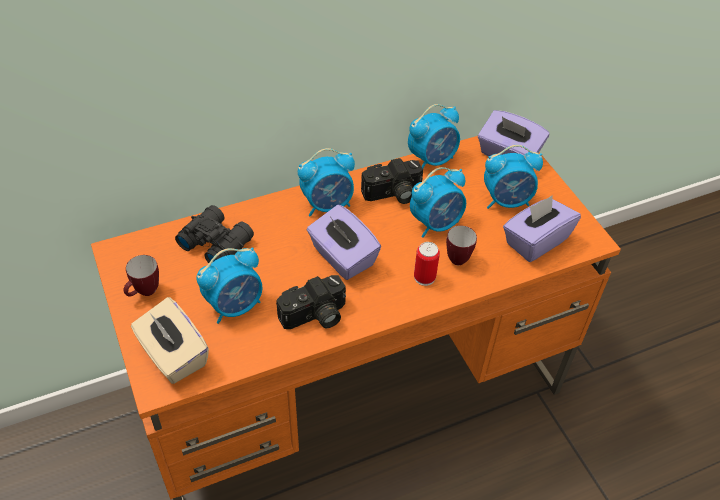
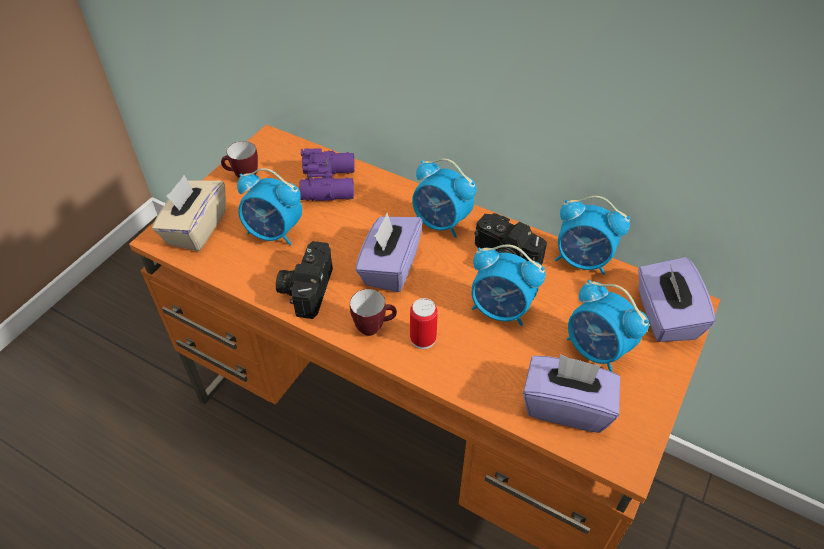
camera: 55 degrees right, 0 degrees up
(216, 241) = (330, 183): black binoculars -> purple binoculars
(315, 317) = (305, 288): camera -> camera turned 75 degrees clockwise
(458, 256) = (476, 351): mug -> mug (374, 327)

